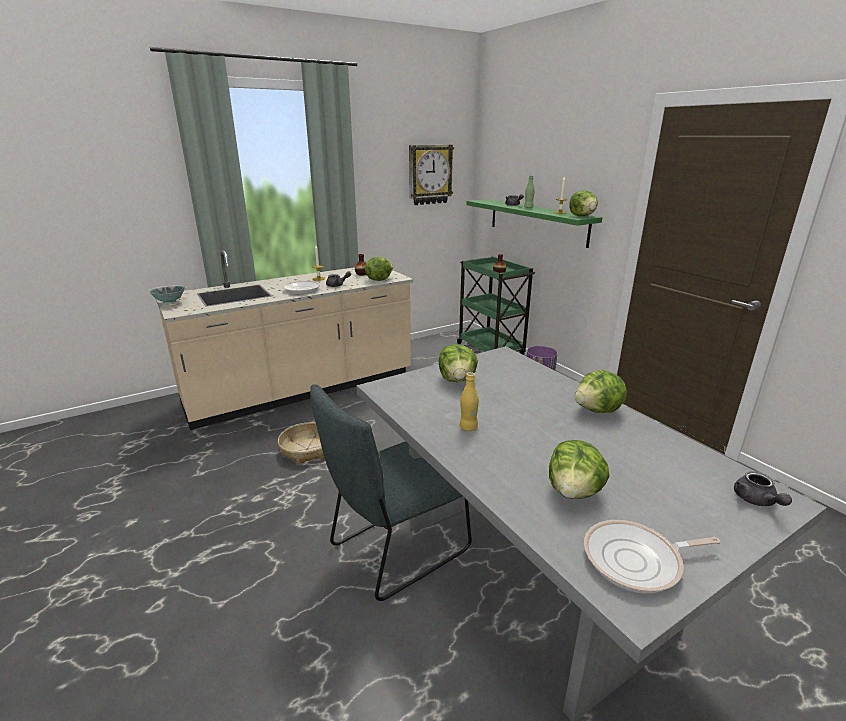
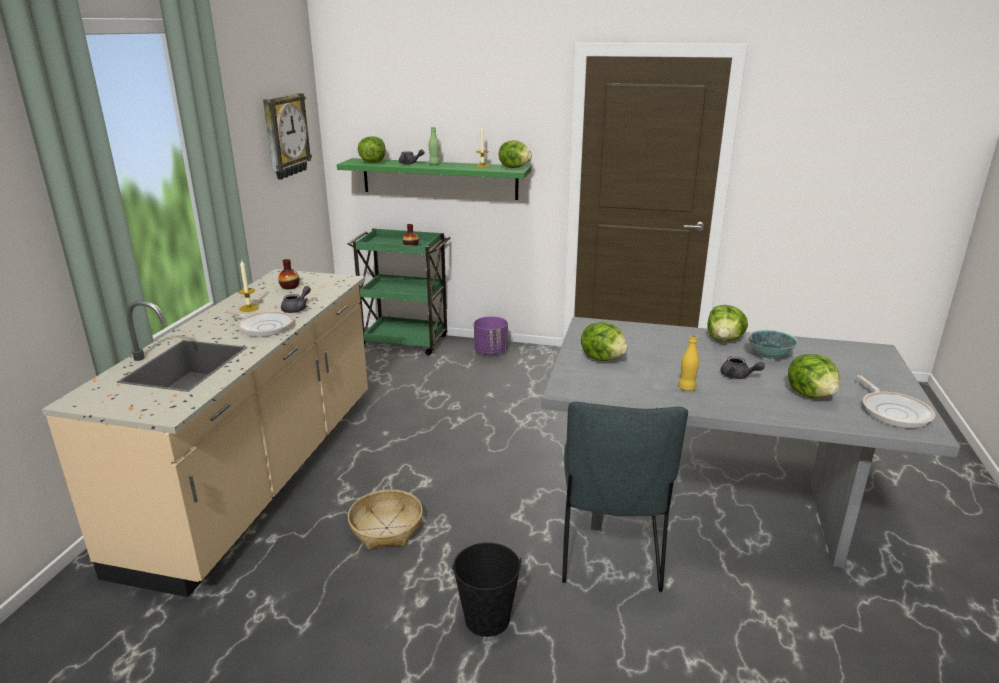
camera: 45 degrees left, 0 degrees up
(170, 303) = (115, 408): bowl -> bowl (769, 357)
(266, 532) = (487, 618): none -> black bucket
(378, 280) = (329, 288): lettuce -> lettuce (372, 162)
(637, 561) = (893, 411): frying pan -> frying pan turned 45 degrees counterclockwise
(756, 501) = (872, 356): grey teapot -> grey teapot (738, 376)

